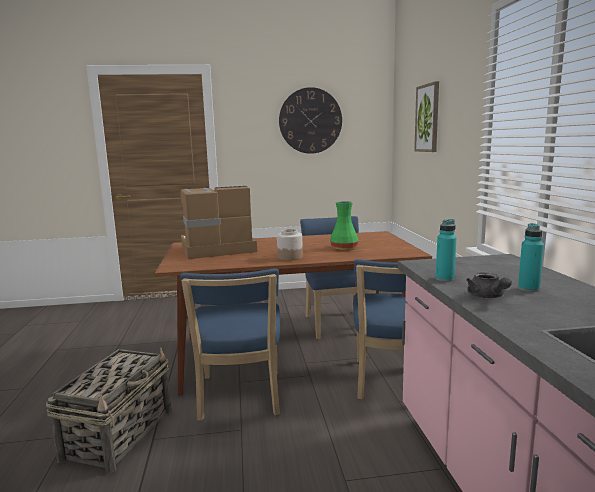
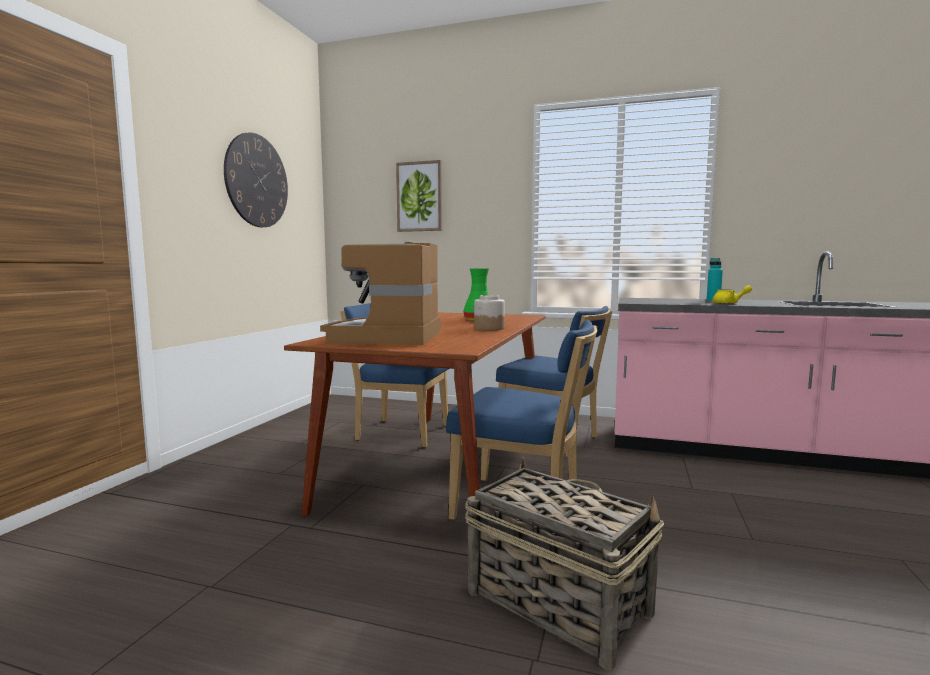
camera: 65 degrees left, 5 degrees down
(444, 279) = (682, 303): turquoise bottle -> none
(487, 297) = (729, 303): grey teapot -> yellow teapot

